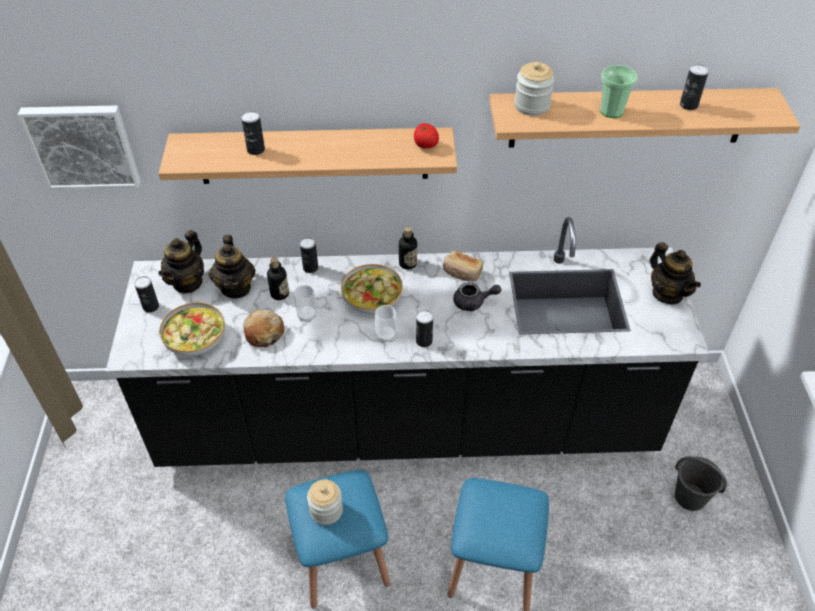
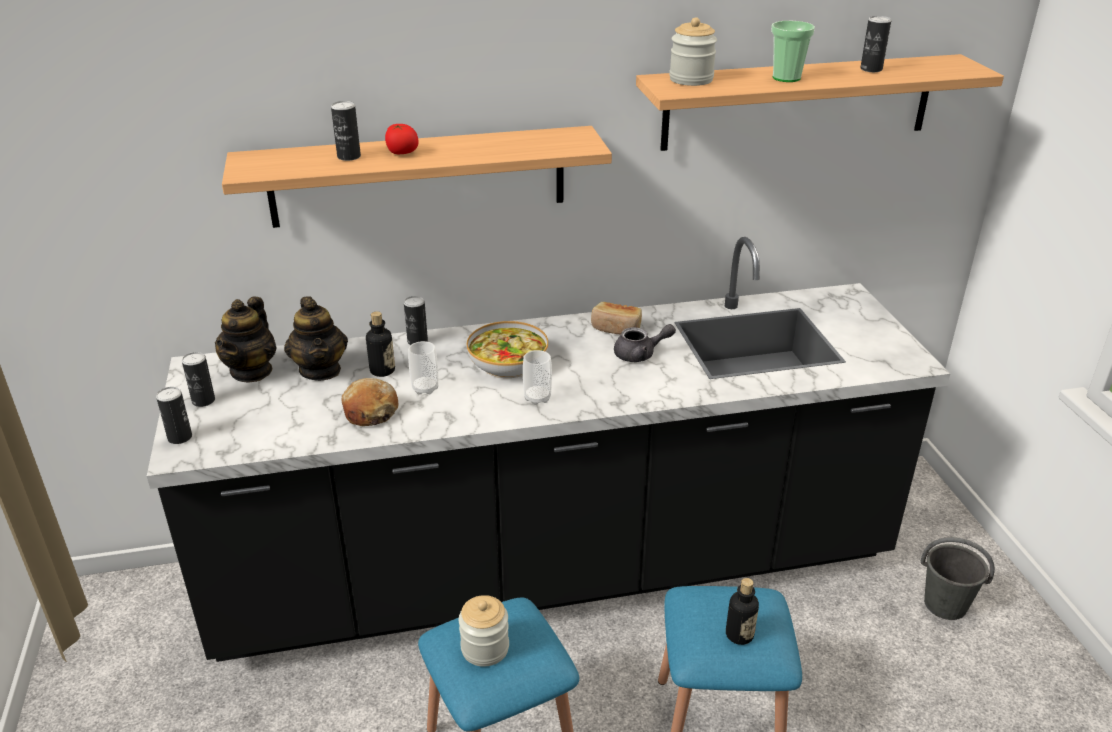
camera: 10 degrees left, 15 degrees down
(83, 145) = (108, 177): picture -> none
(196, 339) = (275, 427): bowl -> none
(407, 263) = (544, 326): bottle -> bottle (739, 635)
(424, 341) = (589, 398): can -> can (180, 437)
(425, 145) = (565, 139): tomato -> tomato (402, 153)
(667, 294) = (874, 324): teapot -> none

